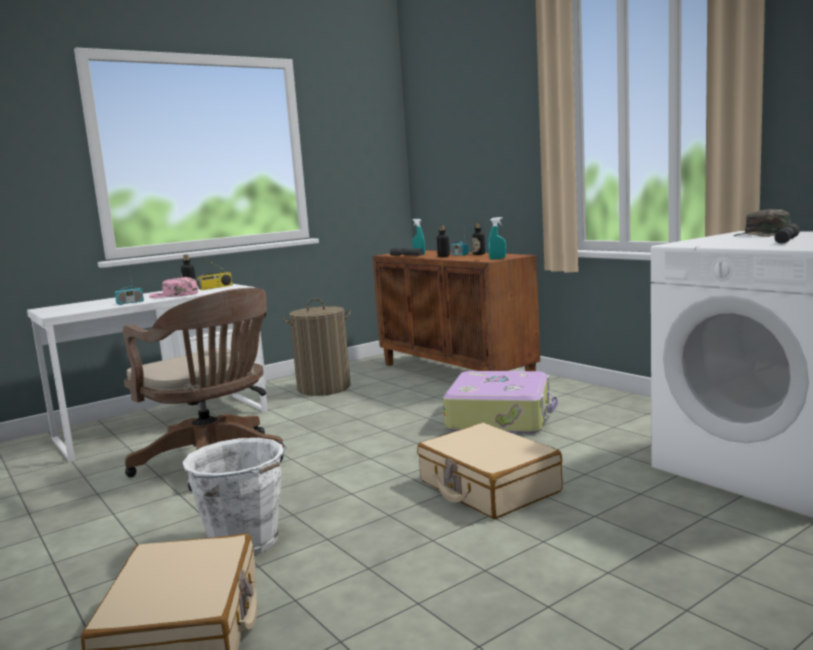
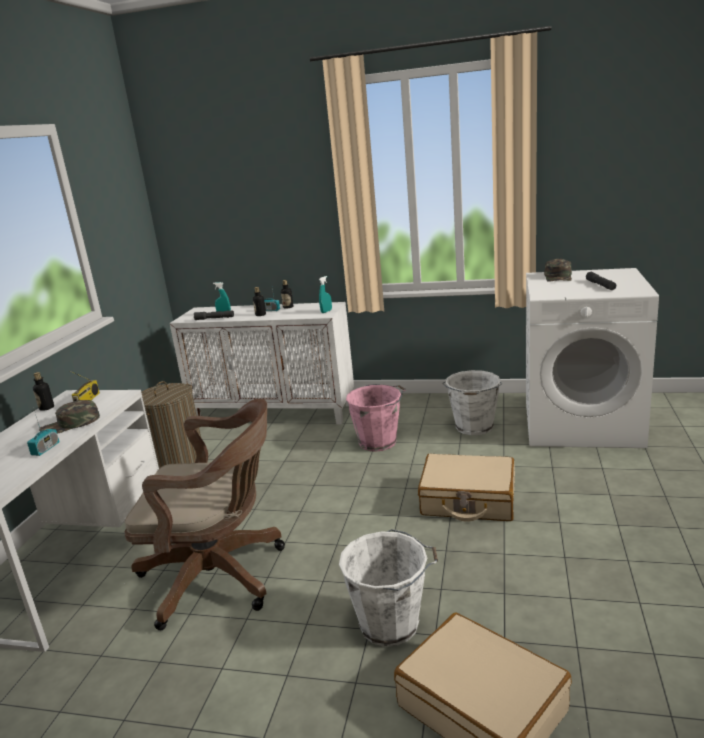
camera: 40 degrees left, 10 degrees up
(174, 295) = (70, 424): pink cap -> green cap
(456, 373) = (275, 413): brown cabinet -> white cabinet
(500, 417) = (379, 442): suitcase -> pink bucket
(620, 433) = (474, 428): none -> white bucket

